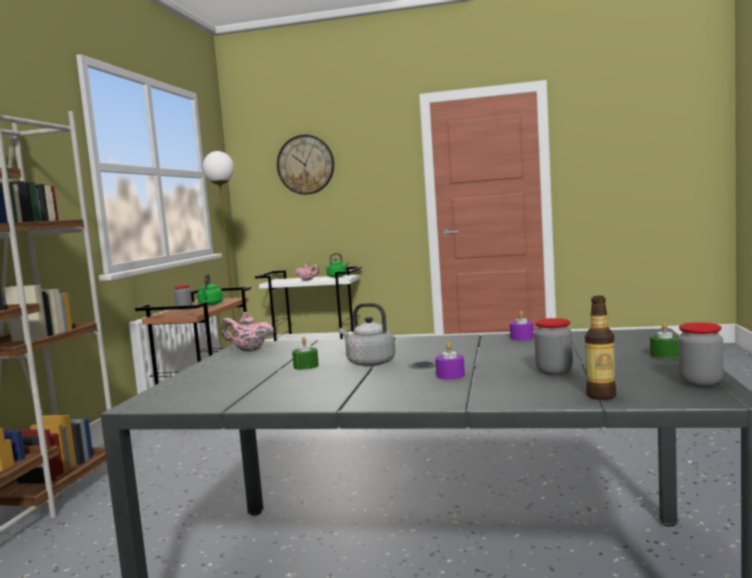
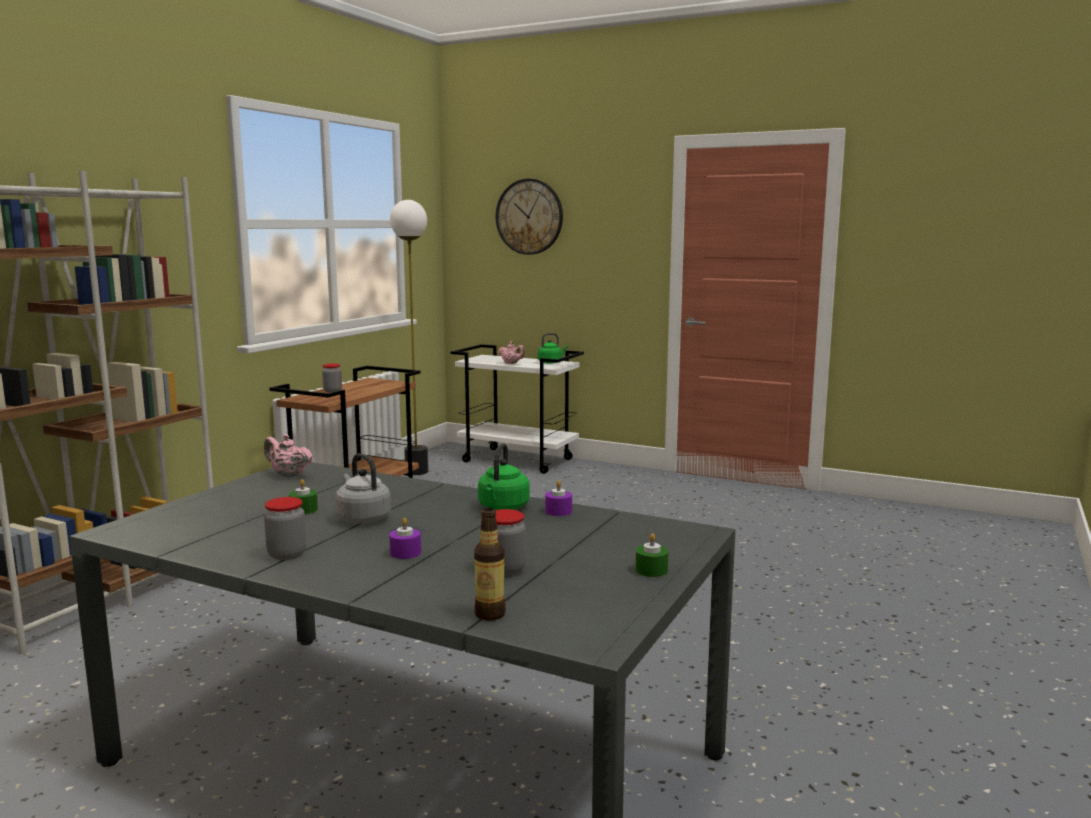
camera: 15 degrees right, 5 degrees up
(210, 304) = (364, 388): green kettle -> green kettle (502, 508)
(700, 382) = (612, 619): jar -> jar (287, 554)

